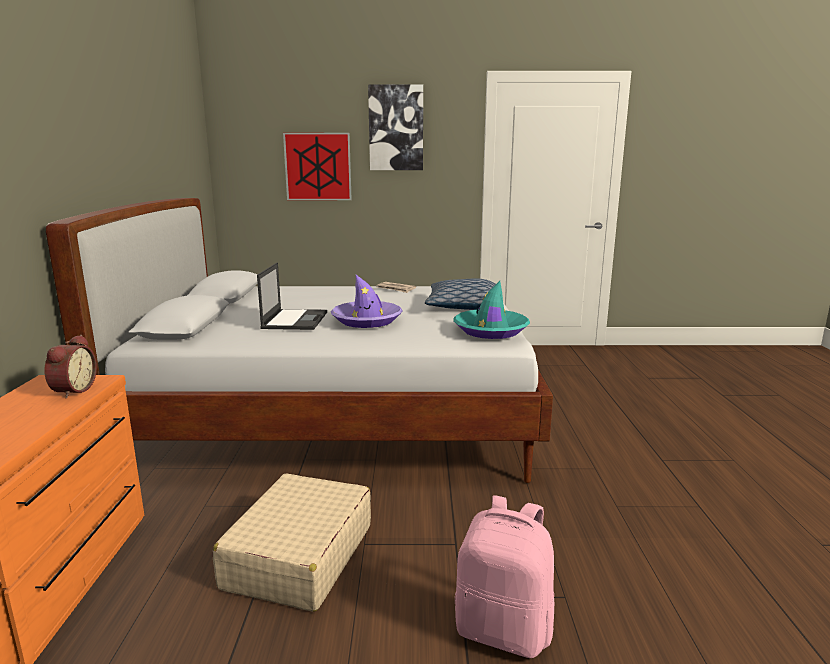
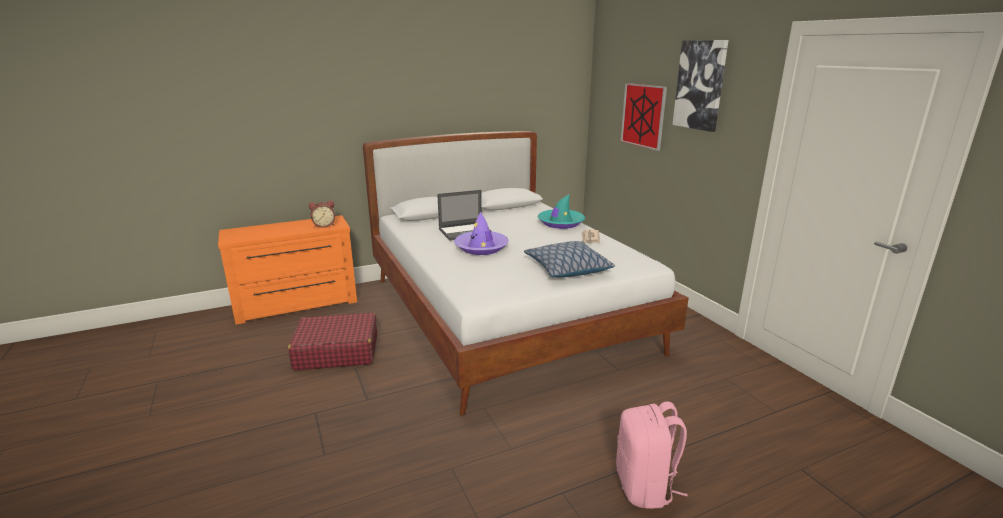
camera: 65 degrees right, 5 degrees up
(298, 556) = (336, 352): beige suitcase -> red suitcase
(490, 330) = (492, 287): turquoise hat -> turquoise hat (560, 223)
(504, 629) = (289, 434): pink backpack -> pink backpack (645, 487)

